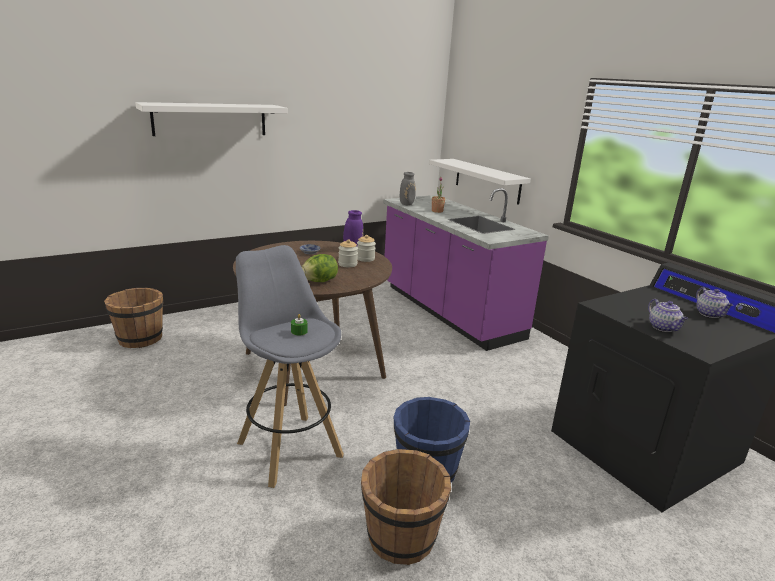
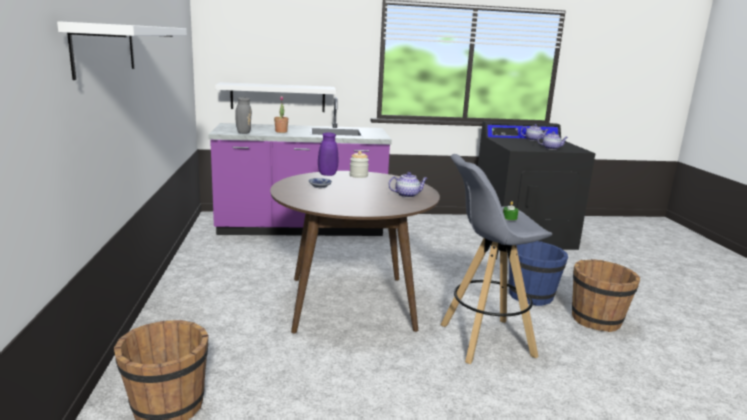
camera: 65 degrees left, 5 degrees down
(319, 281) = (407, 195): lettuce -> teapot
(347, 264) = (368, 182): jar -> none

